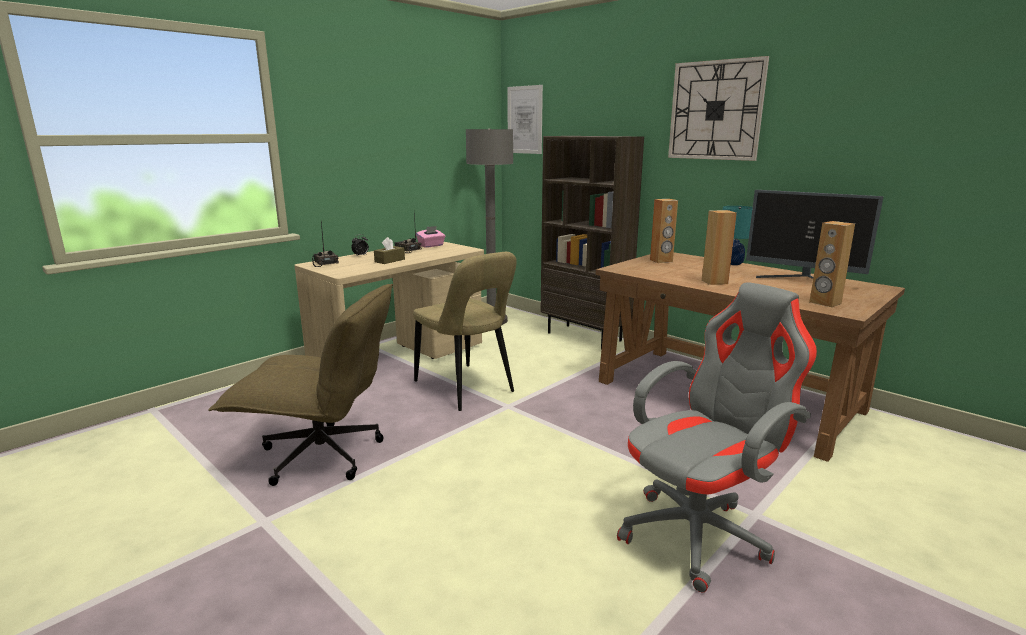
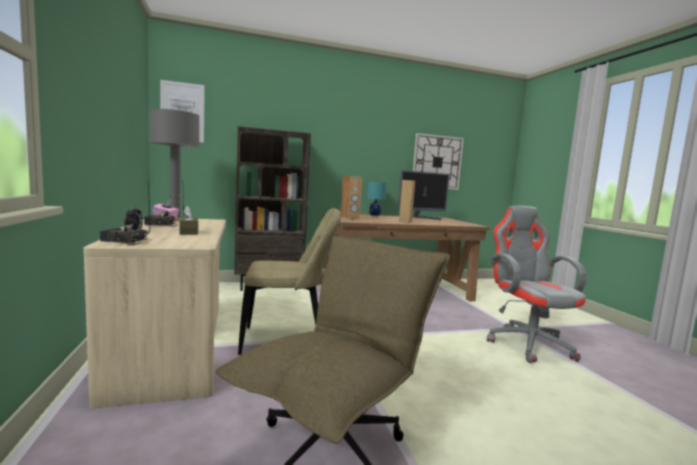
camera: 60 degrees left, 10 degrees down
(715, 110) = (351, 125): wall clock -> wall clock (437, 162)
(825, 303) = (459, 223): brown speaker -> brown speaker (352, 218)

